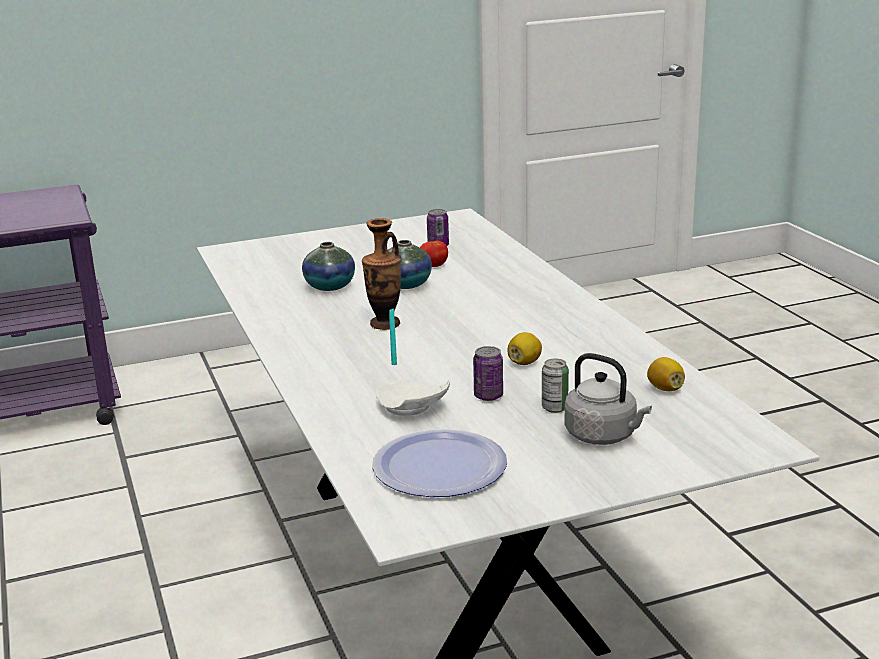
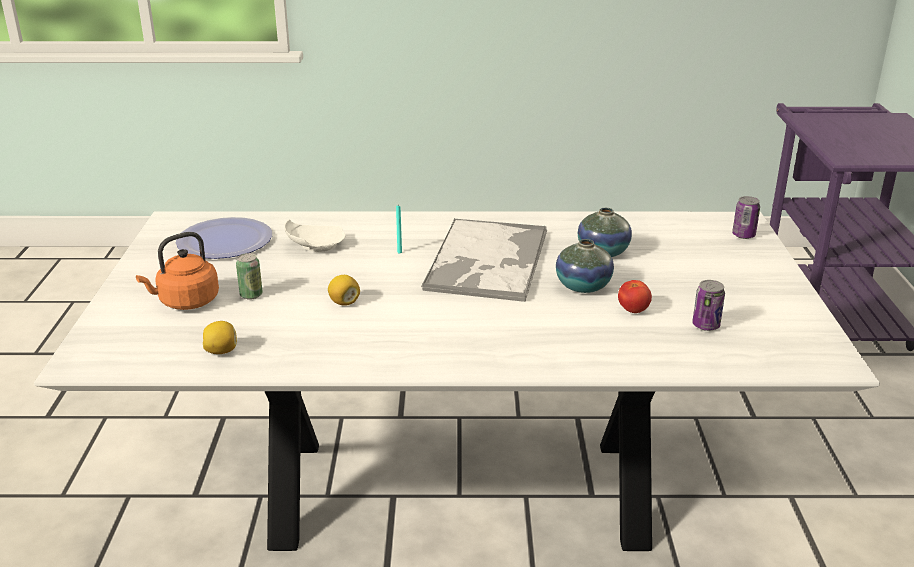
camera: 110 degrees right, 5 degrees up
(385, 324) = (487, 261): vase -> tray
(488, 396) = (301, 275): can -> can (743, 235)
(604, 436) = (186, 302): grey kettle -> orange kettle

